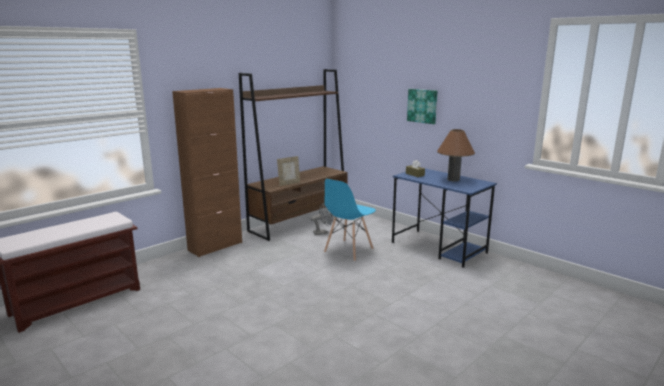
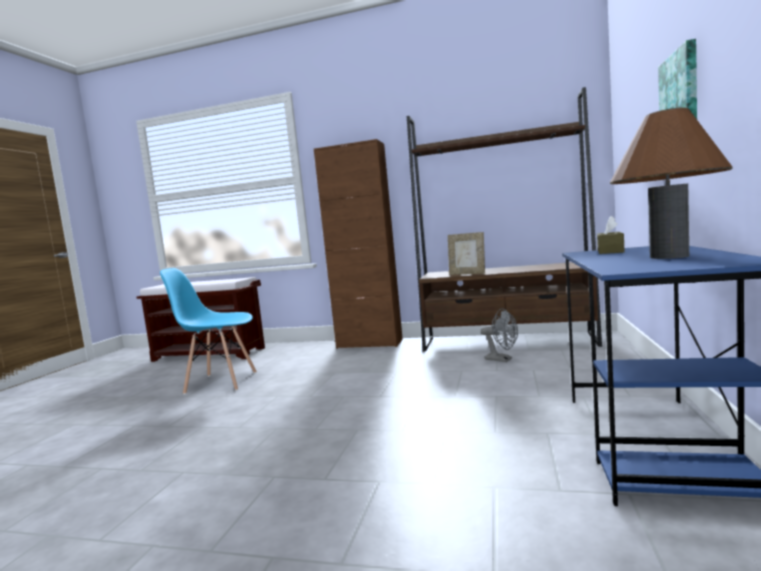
camera: 60 degrees right, 10 degrees down
(348, 250) = (474, 389): blue chair -> blue chair (221, 382)

